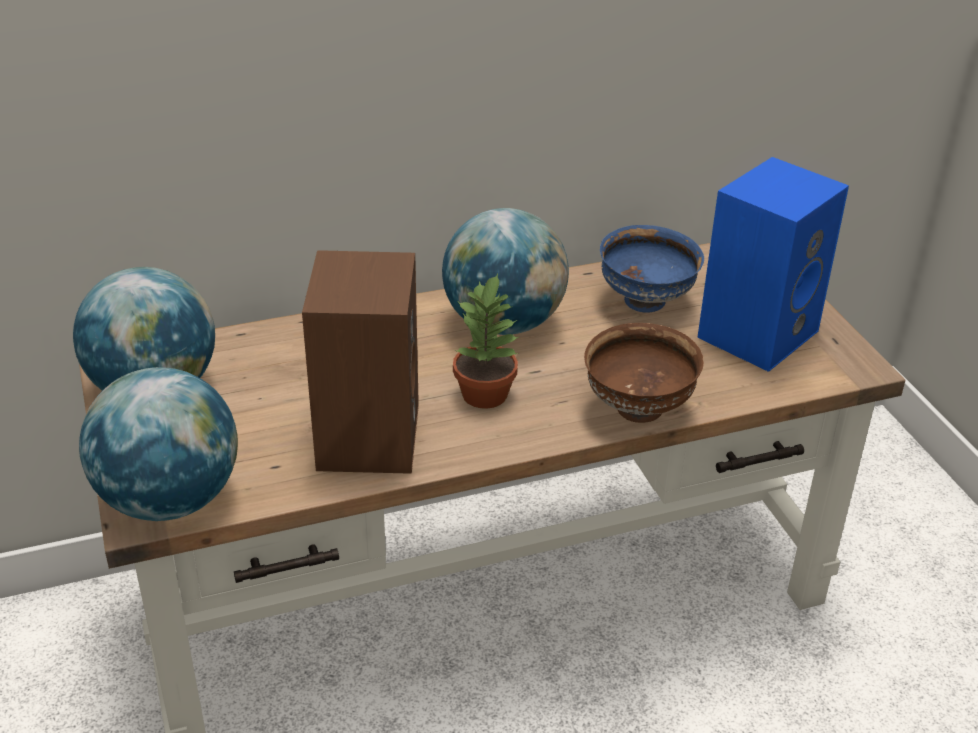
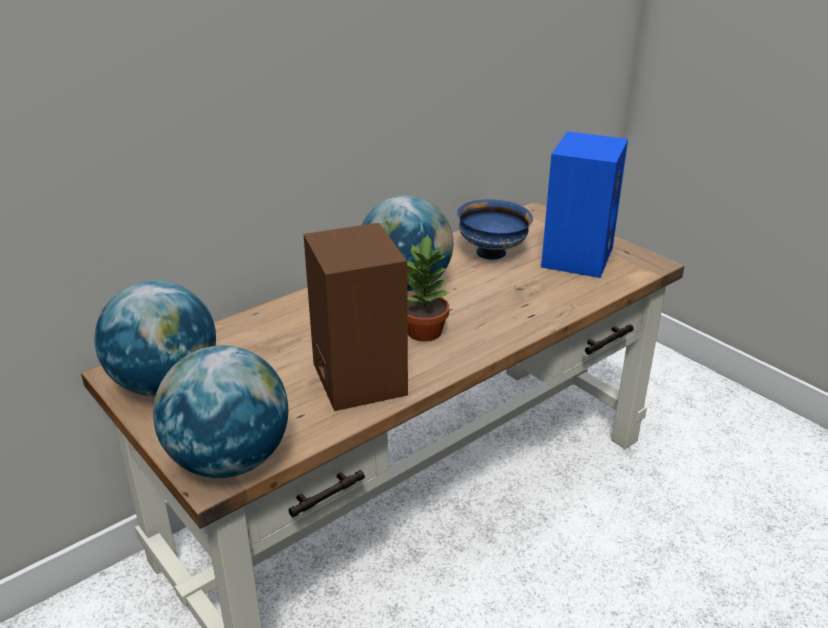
camera: 20 degrees left, 5 degrees down
(639, 410) = (536, 318): brown bowl -> none

